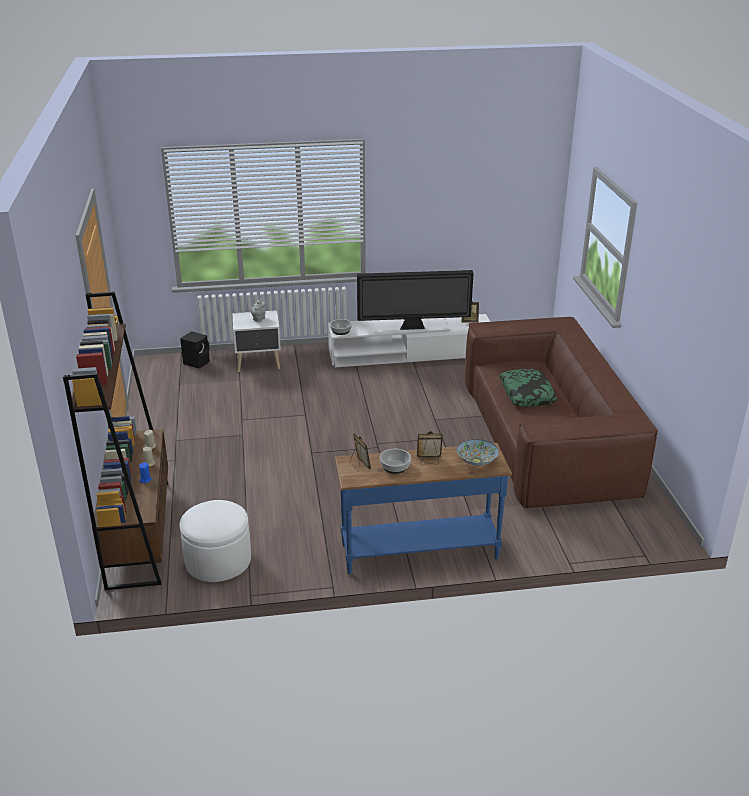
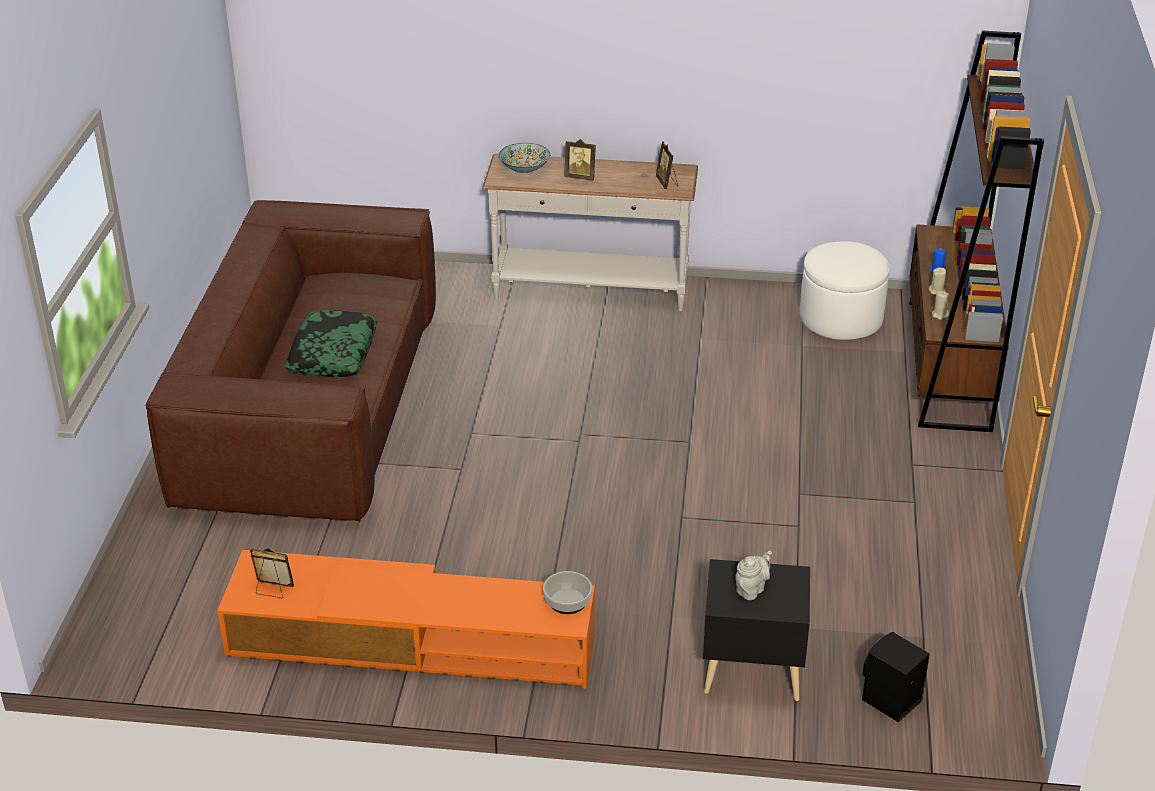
camera: 165 degrees left, 5 degrees up
(259, 363) = (750, 670): white nightstand -> black nightstand
(394, 467) = (625, 176): bowl -> none
(410, 353) = (412, 641): white tv stand -> orange tv stand
(414, 327) = (406, 583): television -> none
(419, 550) = (590, 291): blue console table -> white console table

